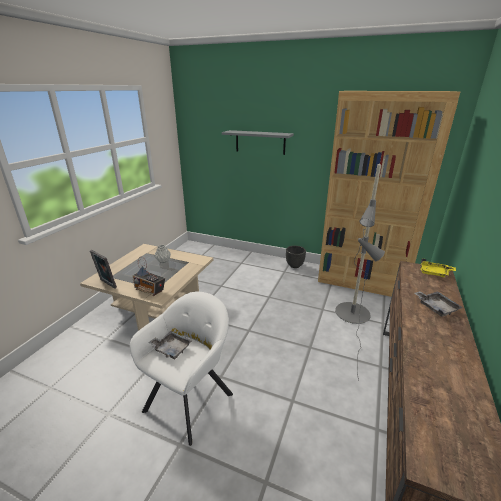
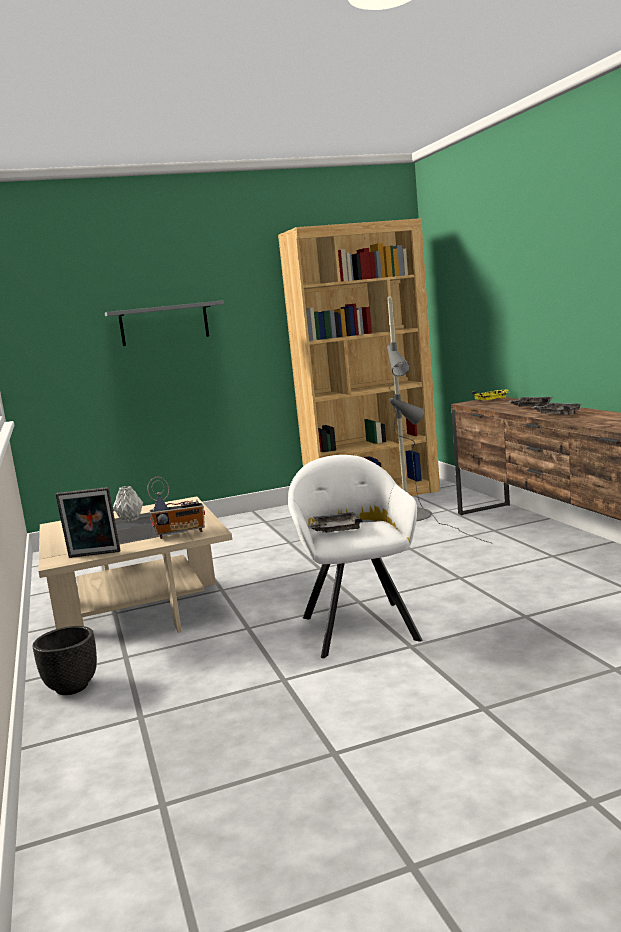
camera: 40 degrees left, 15 degrees down
(295, 265) = (268, 513): black planter -> black planter (72, 687)
(429, 337) = (558, 414): none -> grey tray

